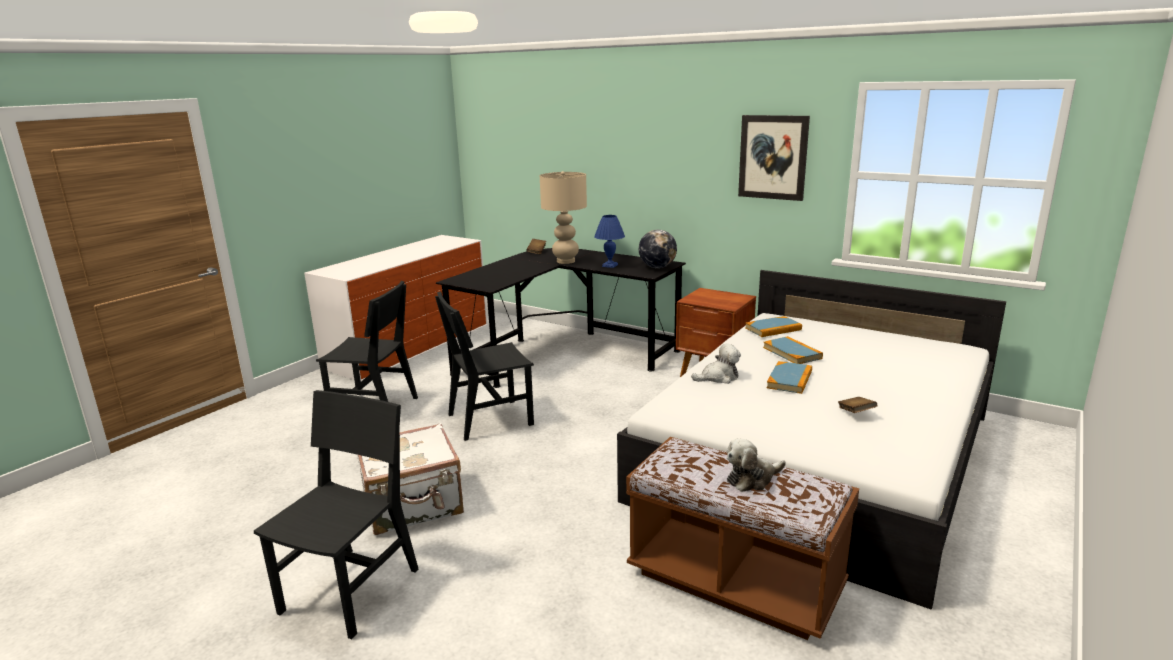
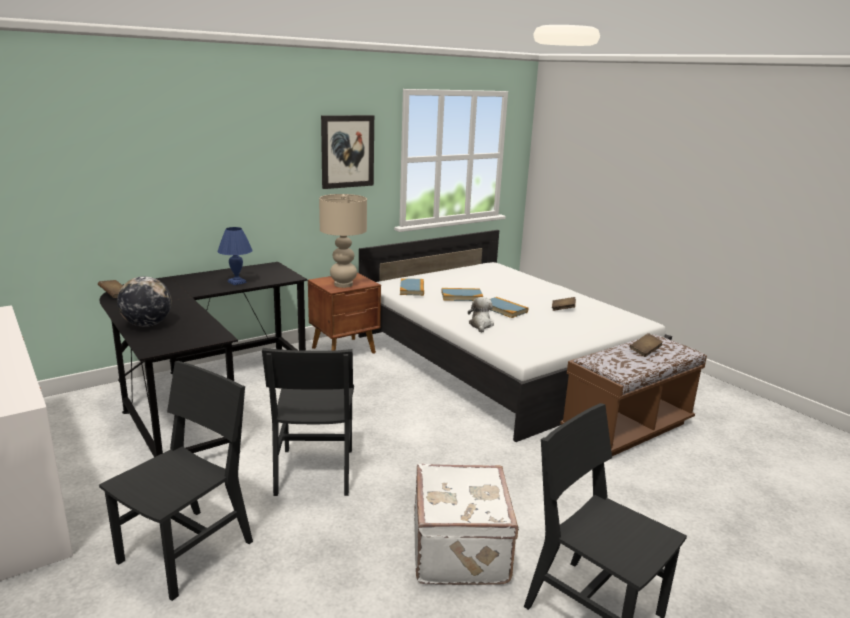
camera: 70 degrees left, 0 degrees up
(565, 261) = (184, 292): beige table lamp -> beige table lamp (343, 284)
(657, 267) = (275, 271): globe -> globe (147, 325)
(752, 479) = (645, 351): plush toy -> brown book

